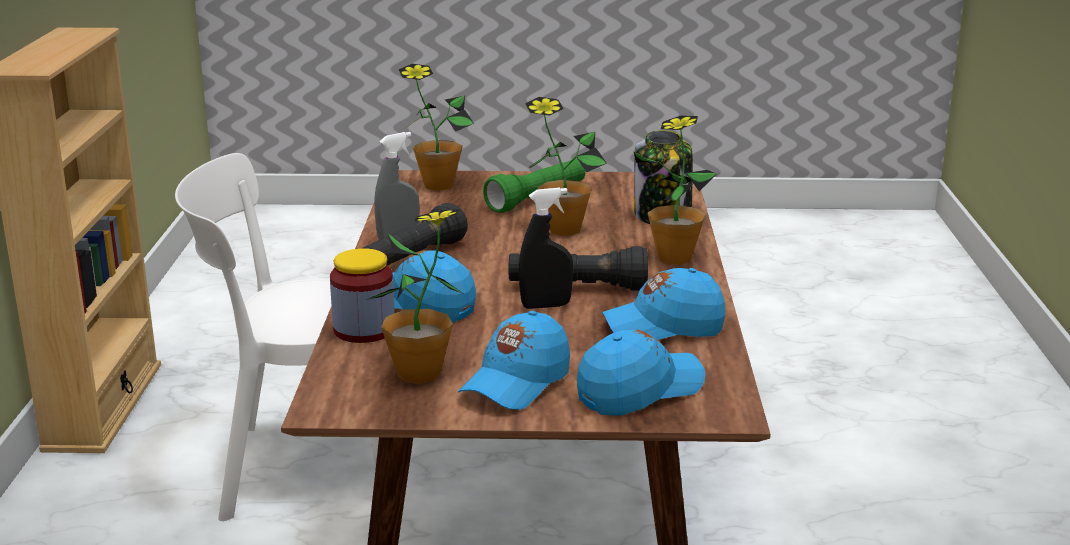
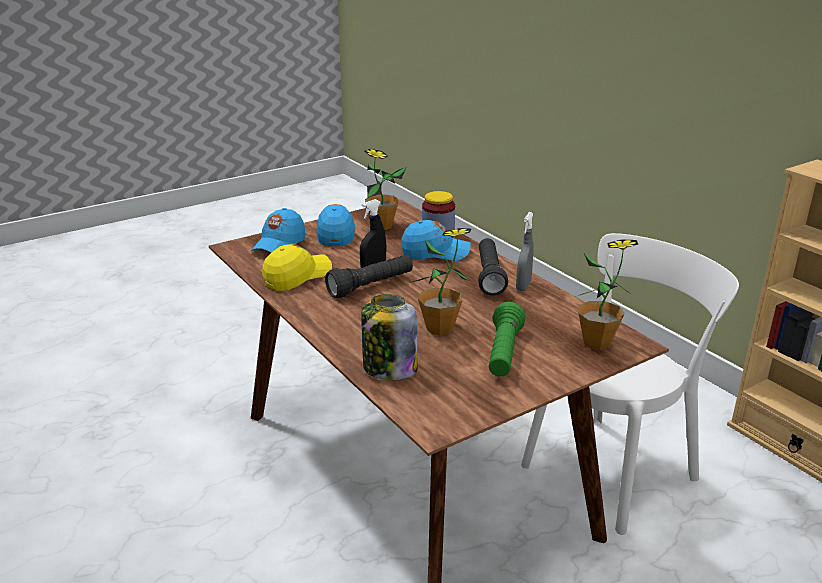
camera: 145 degrees right, 5 degrees up
(663, 328) = (297, 276): blue cap -> yellow cap
(674, 258) = (338, 327): potted plant -> none

